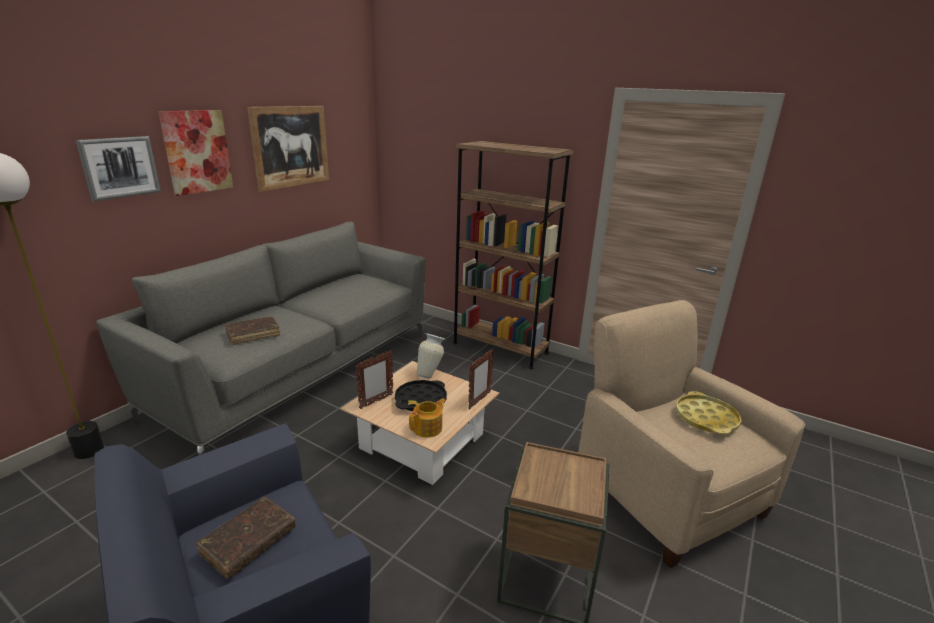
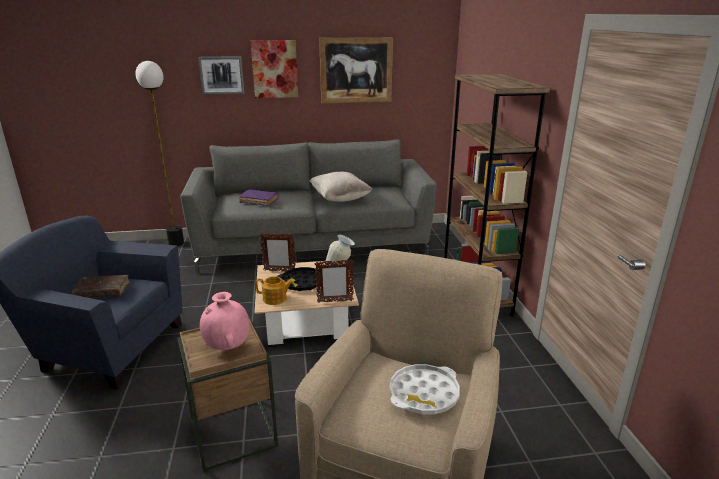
camera: 50 degrees right, 0 degrees up
(253, 334) = (259, 201): brown book -> purple book
(339, 301) = (340, 199): none -> beige pillow
(572, 477) = (227, 347): none -> pink vase
(706, 418) = (424, 394): yellow tray -> white tray

